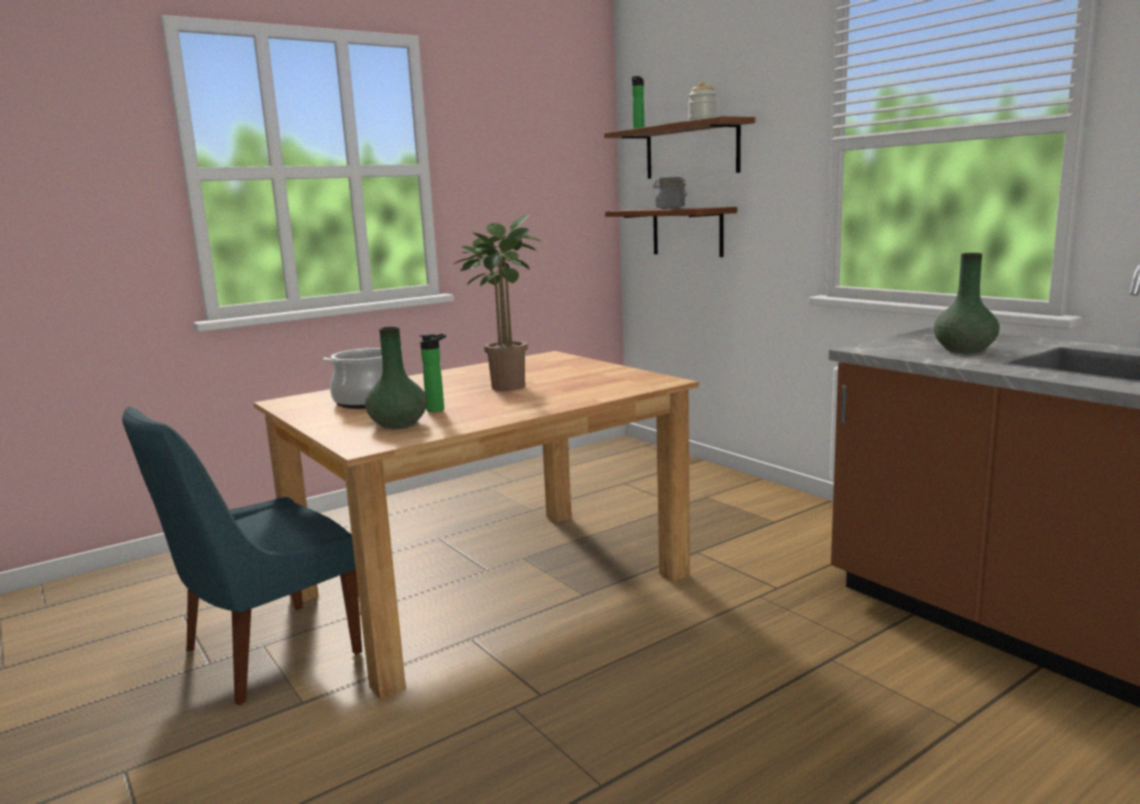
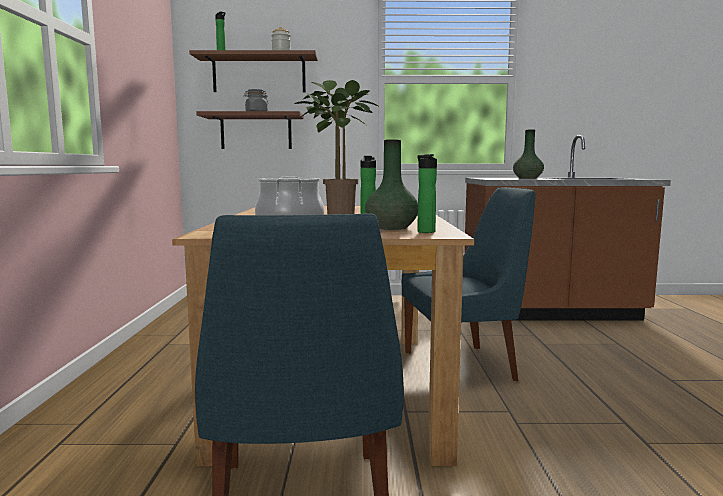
camera: 55 degrees left, 5 degrees down
(375, 439) = (425, 232): none -> bottle
(643, 629) = (463, 366): none -> blue chair

